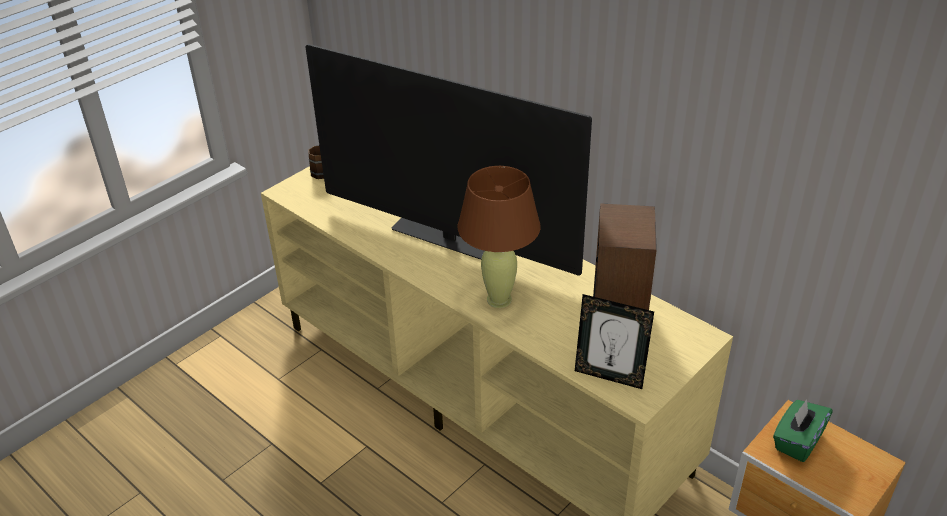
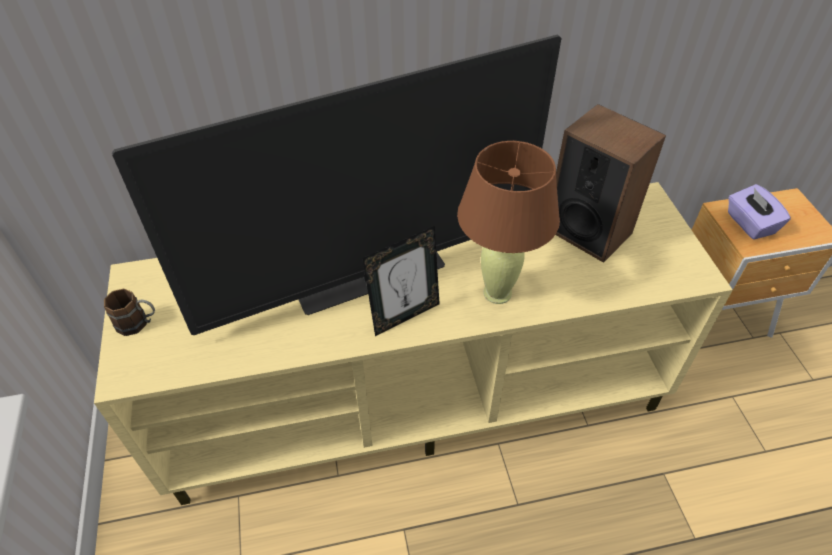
camera: 55 degrees left, 10 degrees up
(609, 376) = (658, 277): picture frame -> picture frame (404, 315)
(797, 441) = (749, 224): green tissue box -> purple tissue box

